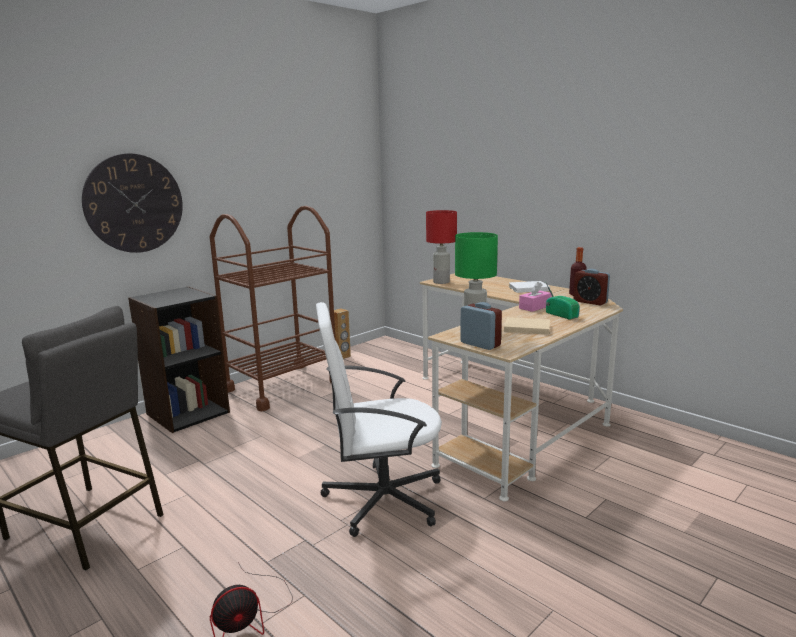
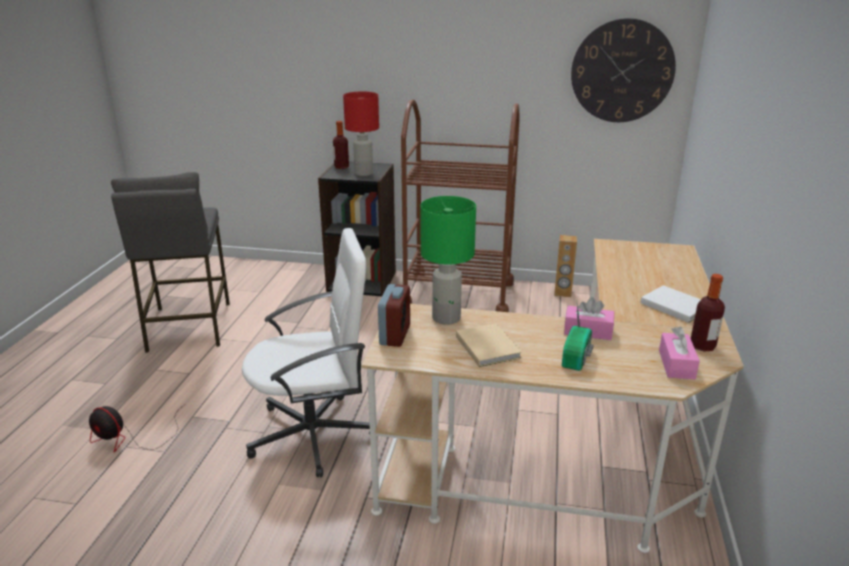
camera: 55 degrees right, 10 degrees up
(134, 203) = (352, 74): wall clock -> wall clock (622, 71)
(151, 298) = (341, 167): none -> bottle
(381, 499) = (314, 434): white office chair -> white office chair turned 120 degrees clockwise
(441, 282) = (611, 249): red table lamp -> red table lamp (363, 173)
(590, 302) = (676, 364): alarm clock -> pink tissue box

